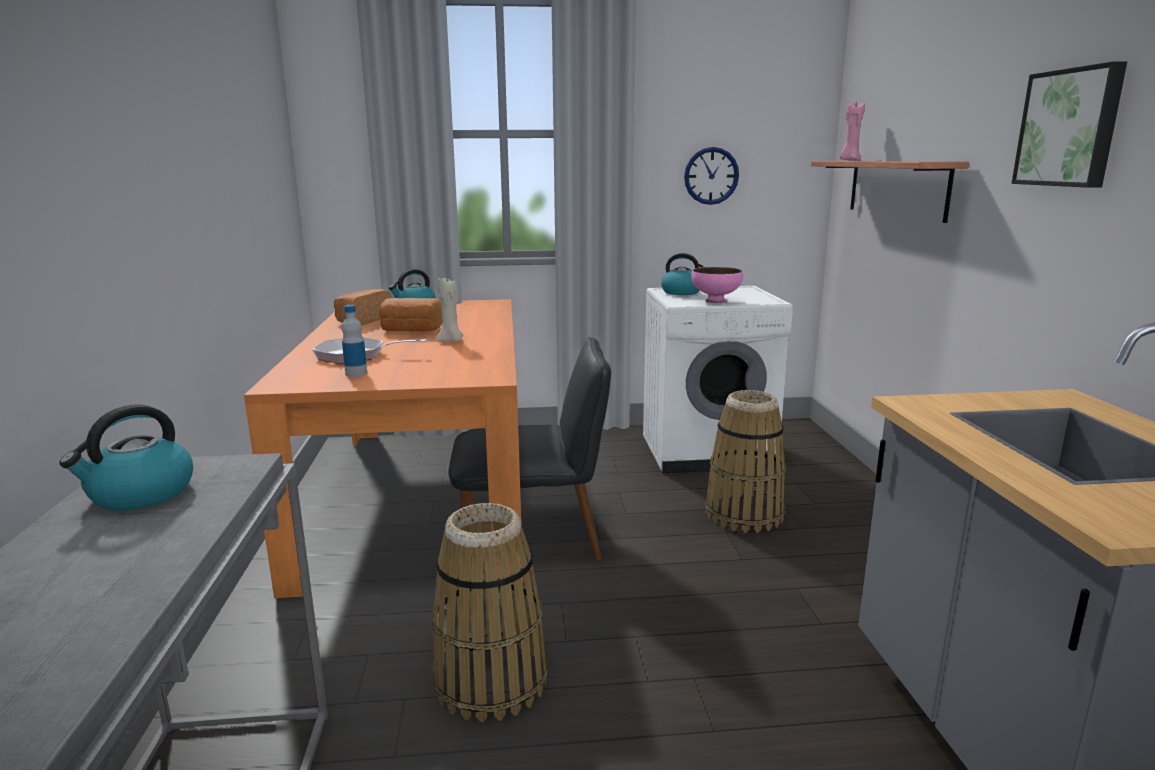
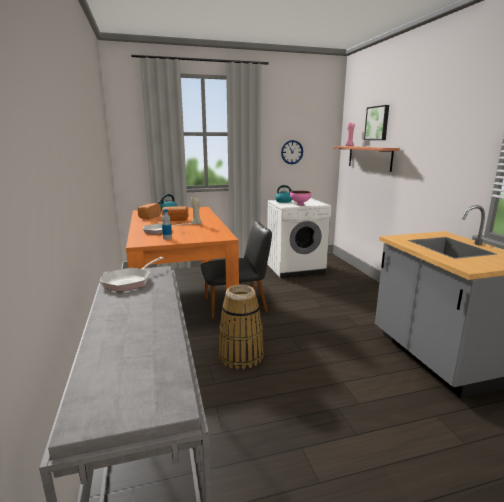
camera: 10 degrees left, 0 degrees up
(140, 494) = (130, 281): kettle -> frying pan
(744, 514) = (318, 291): basket -> none
(1070, 128) = (437, 137): picture -> picture (377, 123)

